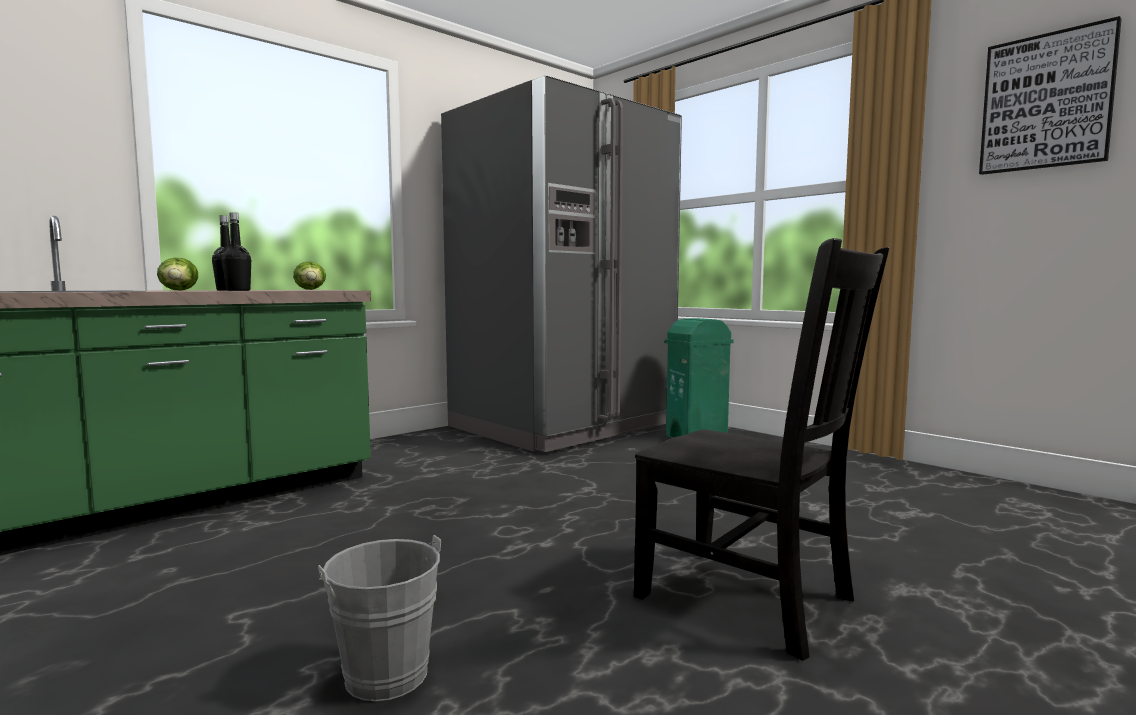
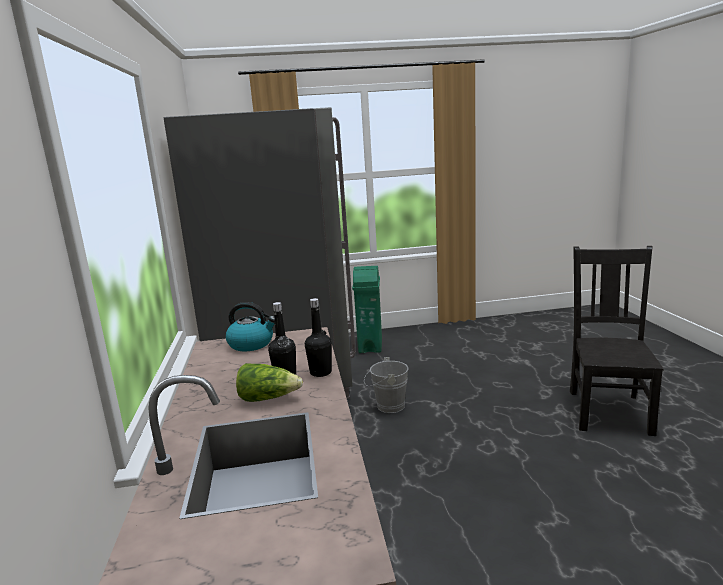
camera: 55 degrees left, 10 degrees up
(311, 289) = (252, 344): lettuce -> kettle
(383, 670) = (649, 522): grey bucket -> grey bucket (387, 406)
(751, 600) = (608, 410): black chair -> black chair turned 60 degrees counterclockwise
(1046, 102) = (518, 133): picture -> none

